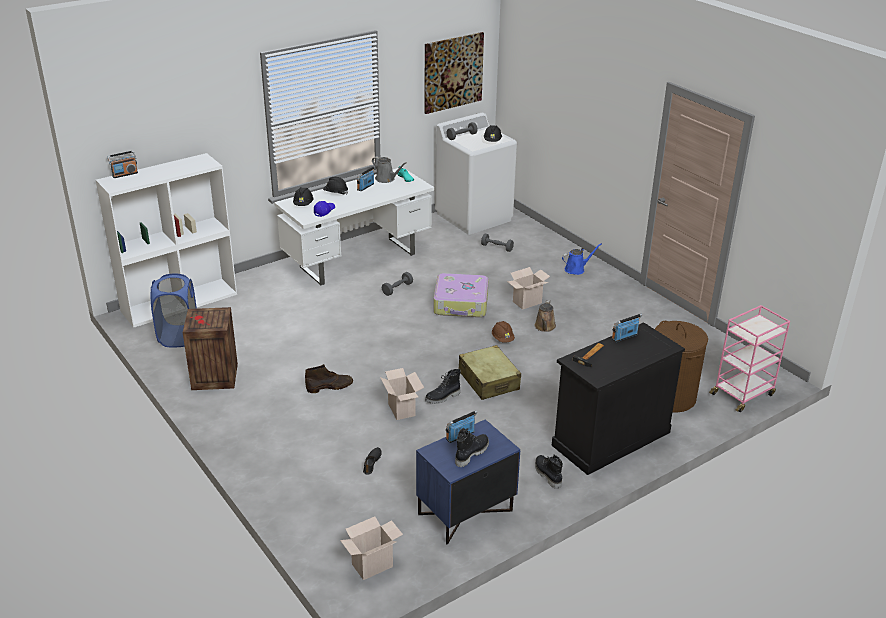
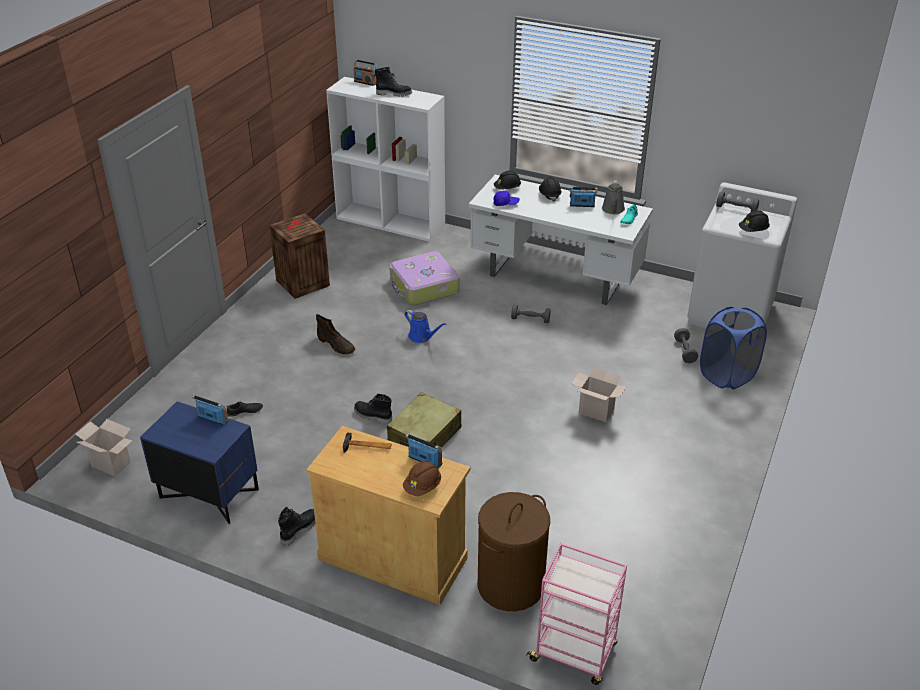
camera: 60 degrees right, 5 degrees up
(179, 336) = (343, 243): blue laundry basket -> blue laundry basket (727, 375)
(402, 410) = (334, 399): cardboard box -> none
(453, 72) = (763, 129): picture -> none
(461, 304) = (546, 368): suitcase -> suitcase (424, 287)
(471, 453) = (189, 435): black boot -> black boot (394, 94)
(502, 339) = (508, 418): brown hard hat -> brown hard hat (422, 487)
(544, 327) = (560, 440): brown watering can -> none
(576, 269) = (708, 424): blue watering can -> blue watering can (422, 336)
(610, 438) = (393, 558): black cabinet -> beige cabinet

